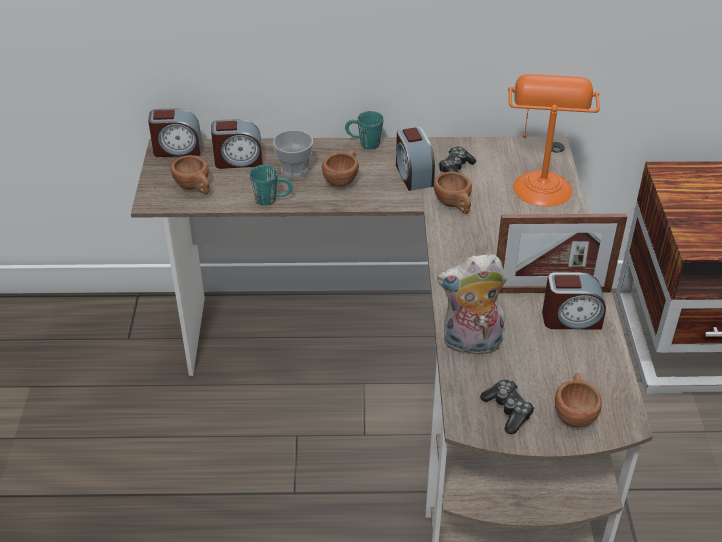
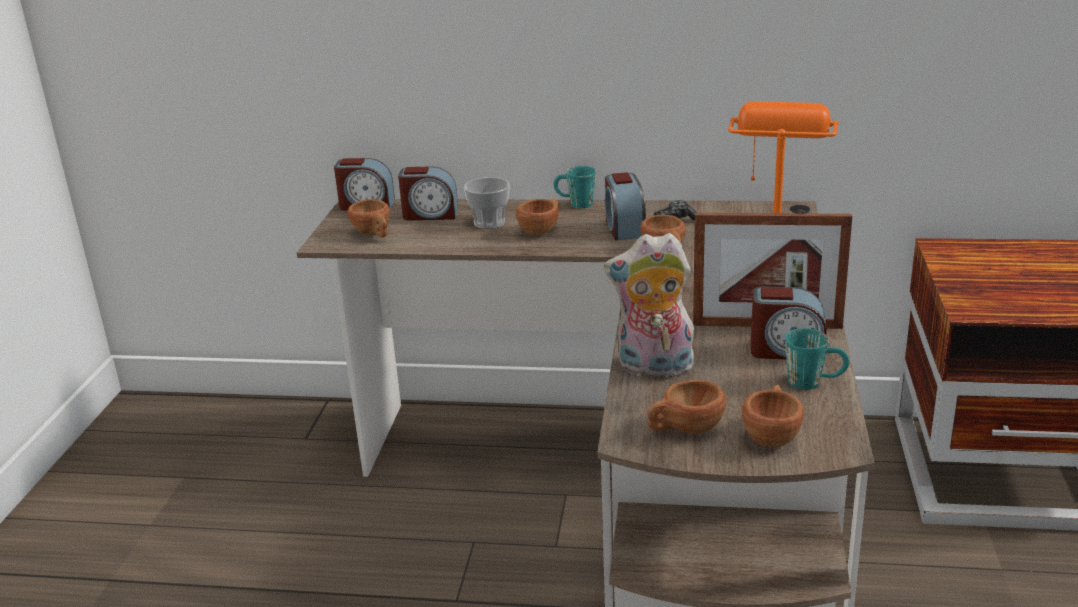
camera: 10 degrees right, 15 degrees down
(272, 199) = (456, 244): turquoise mug -> turquoise mug (814, 382)
(508, 411) = (685, 429): game controller -> brown cup

